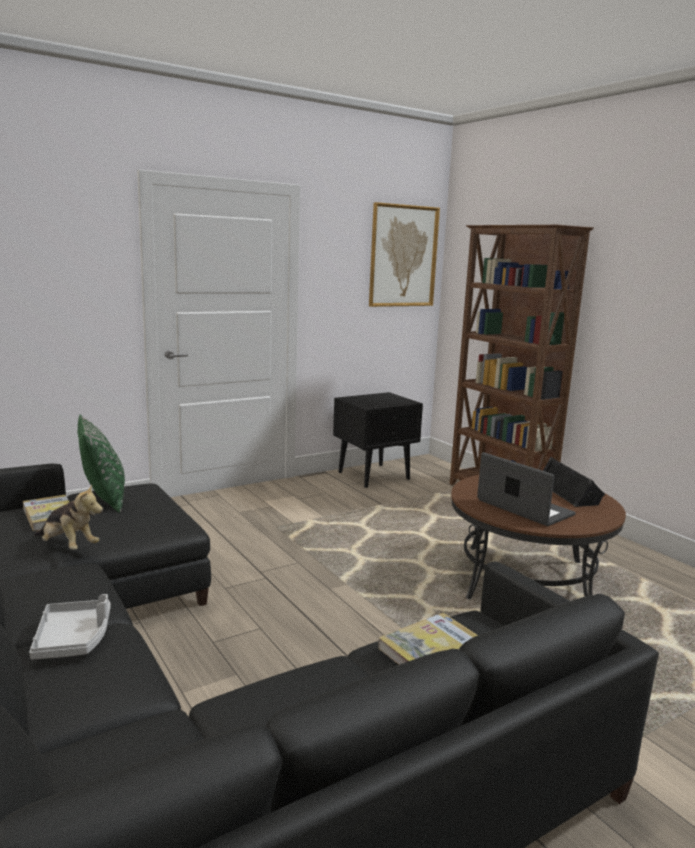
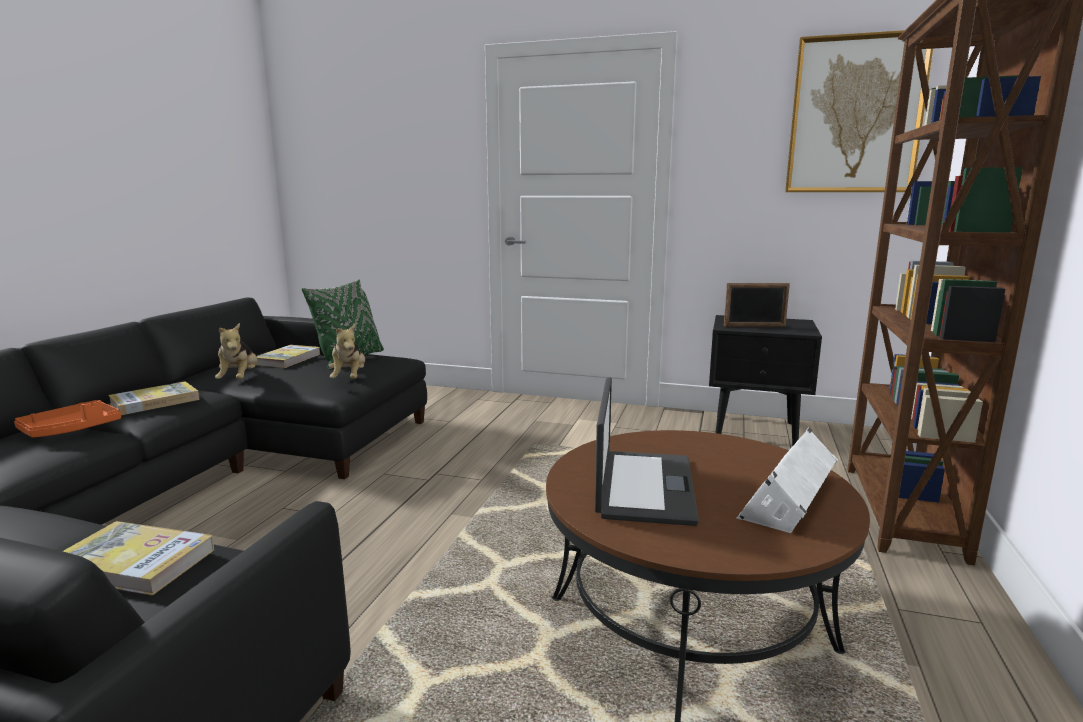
camera: 50 degrees right, 0 degrees up
(59, 591) = (155, 402): none -> book
(73, 639) = (72, 430): grey tray -> orange tray
(164, 513) = (349, 379): none -> plush toy
(378, 403) = (754, 326): none -> picture frame
(569, 492) = (791, 498): black speaker -> white speaker

